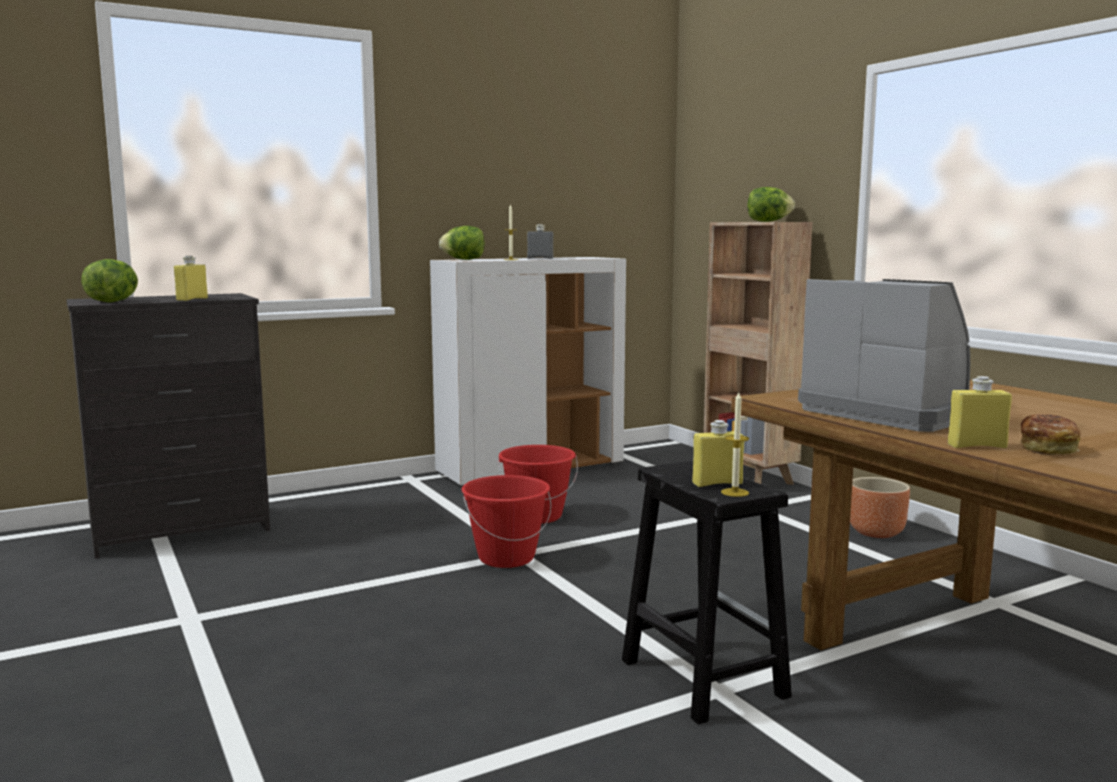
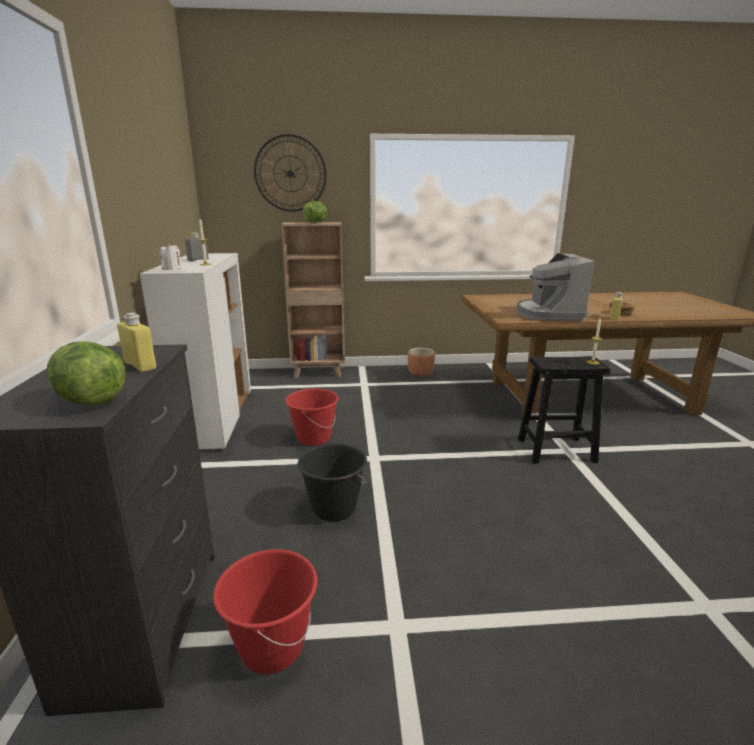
camera: 65 degrees left, 10 degrees up
(379, 556) = (334, 509): none -> black bucket
(464, 259) = (172, 269): lettuce -> white candle
(506, 558) = (377, 463): red bucket -> red bucket (272, 647)
(717, 483) = (574, 362): yellow bottle -> none
(763, 147) = (290, 173): none -> wall clock
(890, 412) = (549, 314): coffee machine -> coffee machine turned 75 degrees counterclockwise

